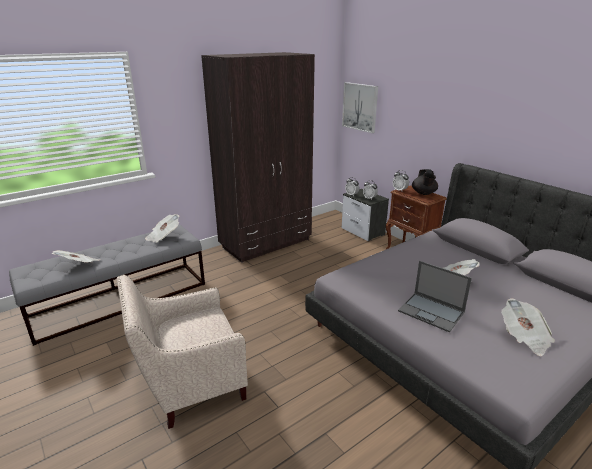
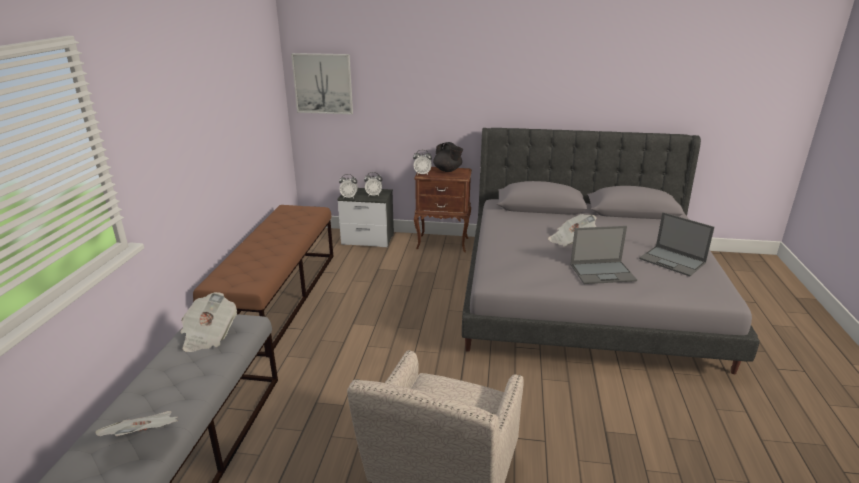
camera: 45 degrees left, 0 degrees up
(266, 243) = (278, 297): brown wardrobe -> brown bench
(524, 338) = (673, 261): newspaper -> laptop

